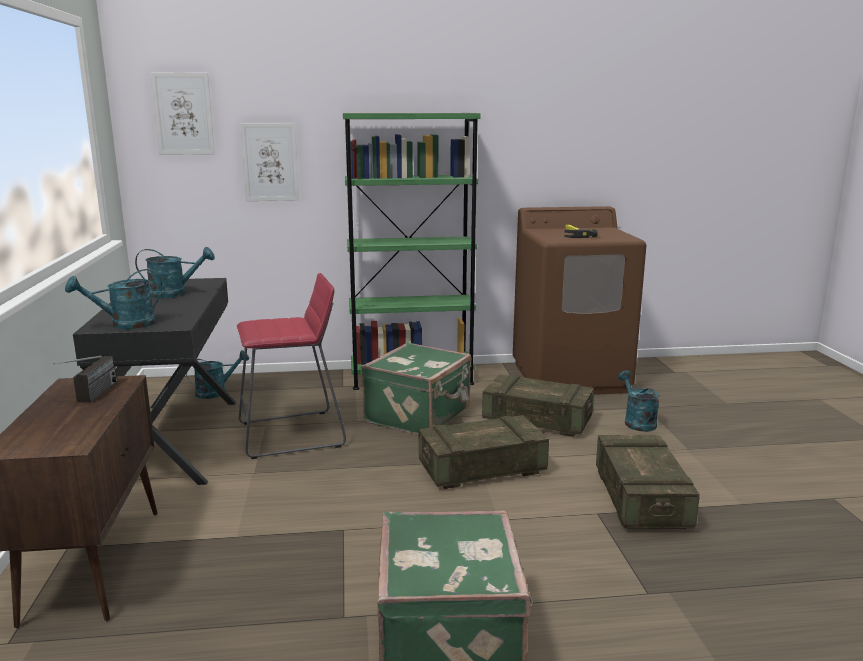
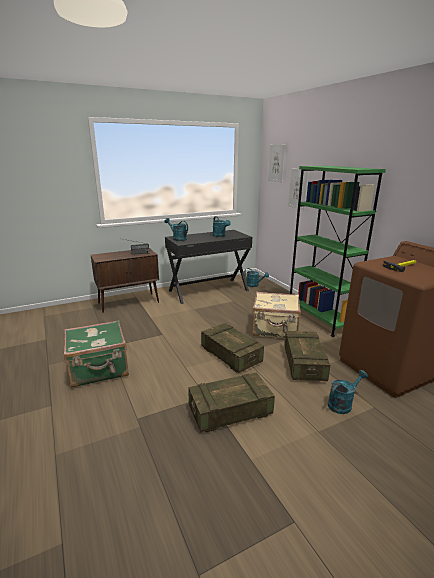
camera: 70 degrees right, 5 degrees up
(291, 434) = (230, 307): red stool -> none
(419, 415) = (275, 329): green suitcase -> beige suitcase

